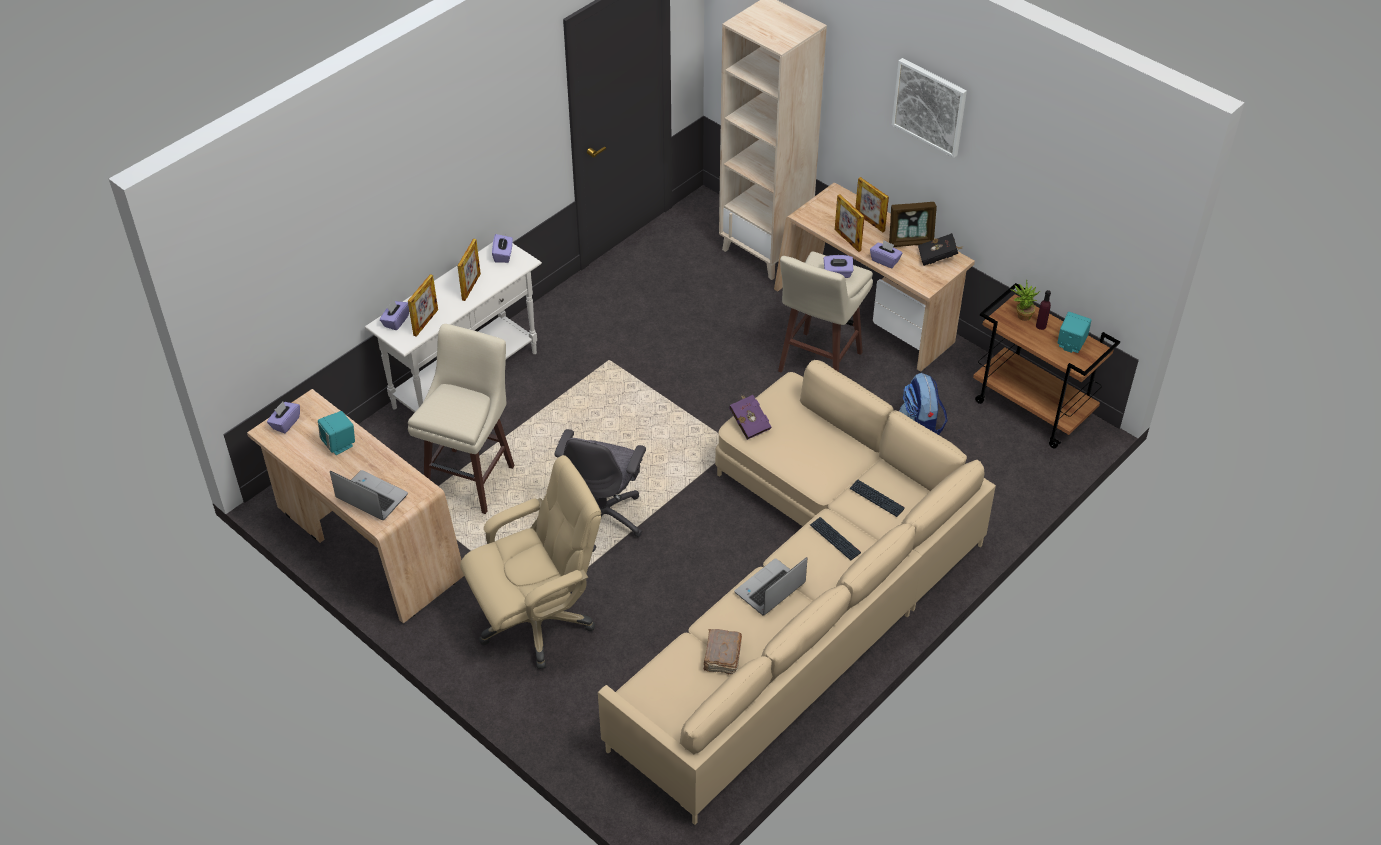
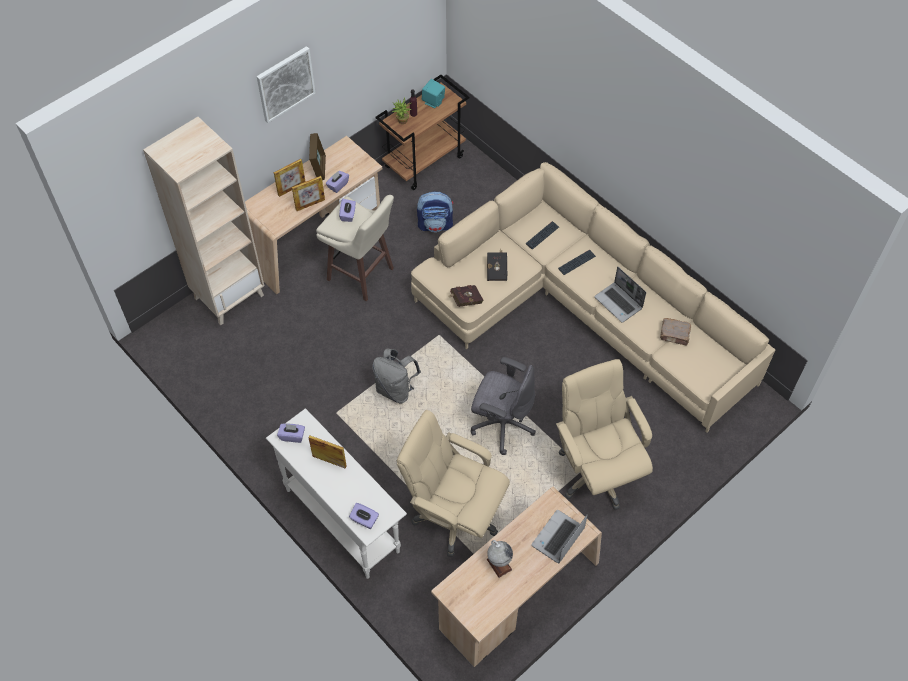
camera: 85 degrees left, 10 degrees up
(285, 423) = (471, 609): purple tissue box -> none
(339, 444) = (499, 564): turquoise speaker -> globe
(425, 322) = (369, 496): picture frame -> none
(471, 479) = (454, 516): beige stool -> beige office chair
(647, 411) = (396, 389): none -> grey backpack
(749, 423) = (465, 300): purple book -> red book
(938, 258) = (340, 154): black book -> black book (497, 270)

